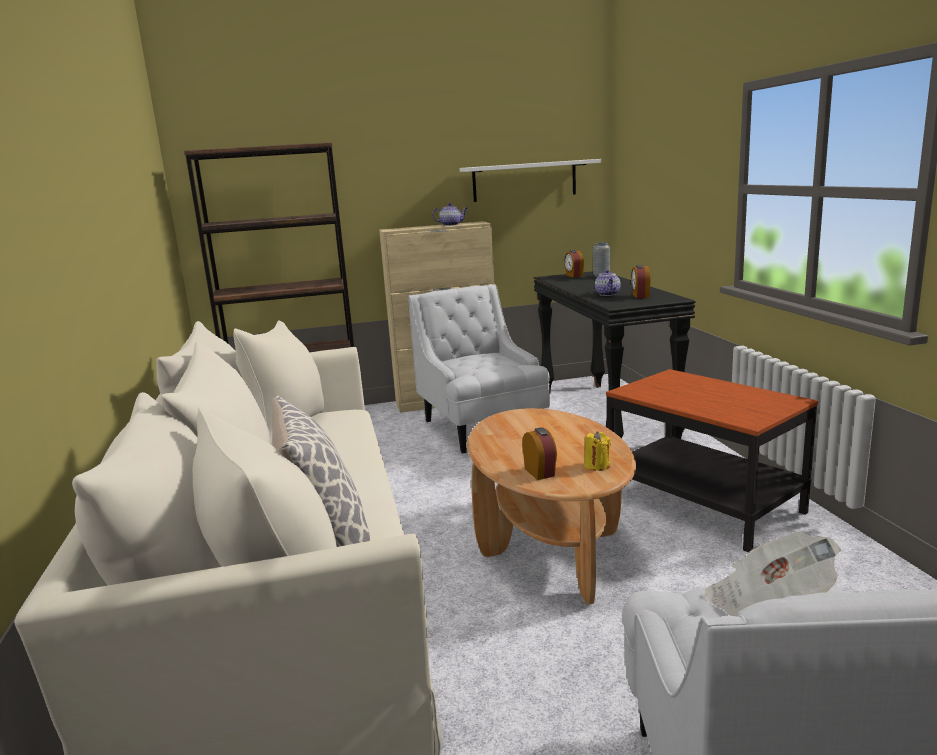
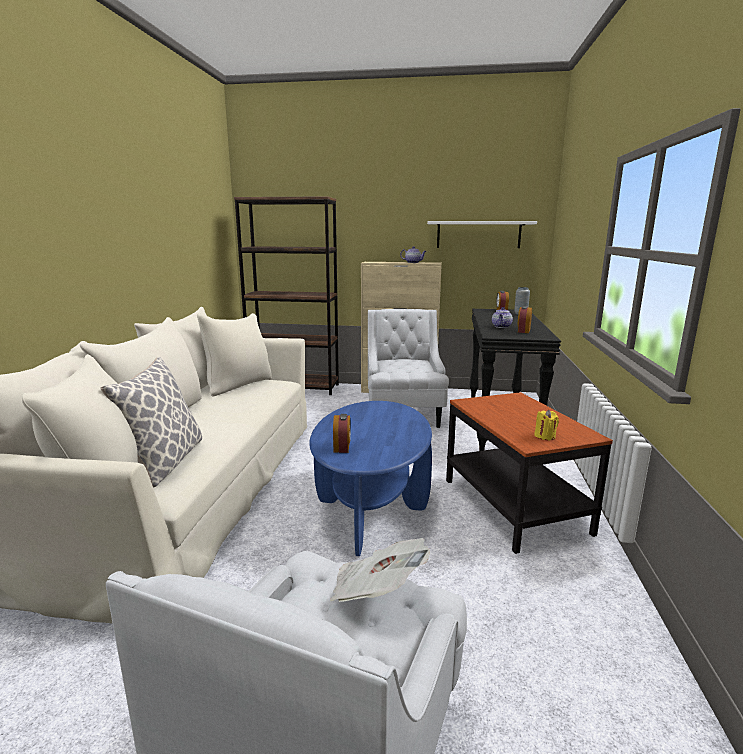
camera: 20 degrees right, 0 degrees up
(550, 544) = (371, 505): brown coffee table -> blue coffee table
(597, 465) = (386, 452): yellow candle -> yellow candle (545, 436)

